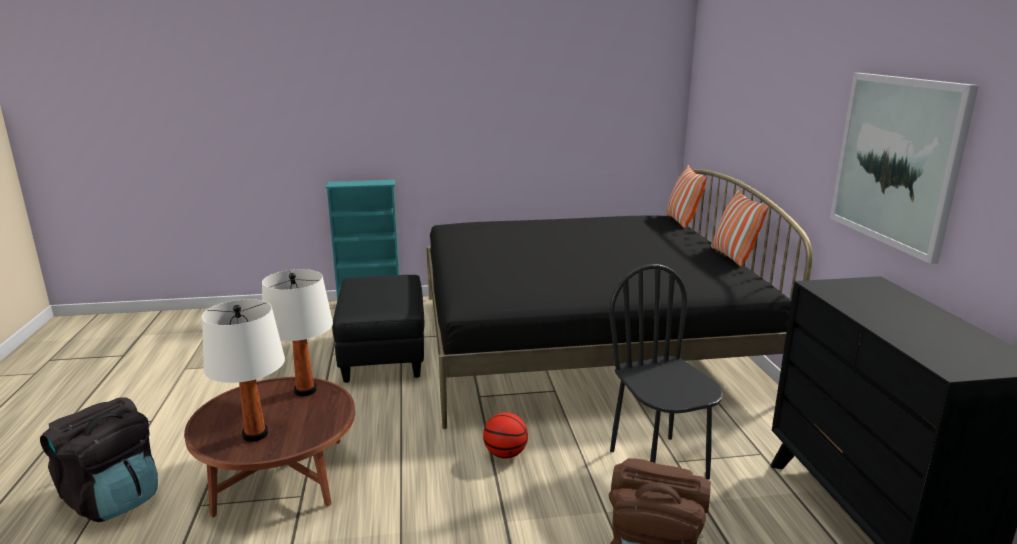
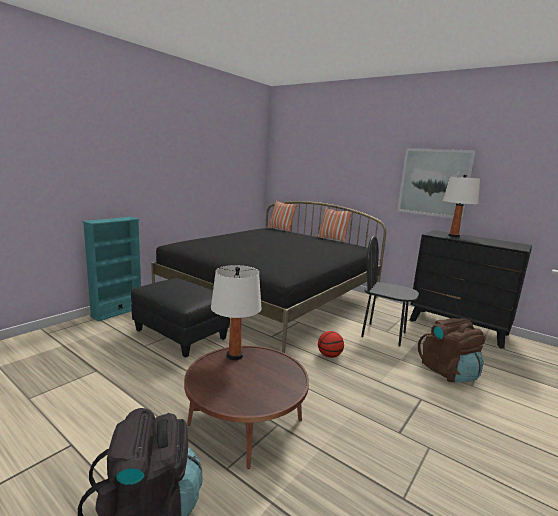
camera: 45 degrees left, 5 degrees down
(255, 434) = (259, 389): white table lamp -> white table lamp (453, 236)

